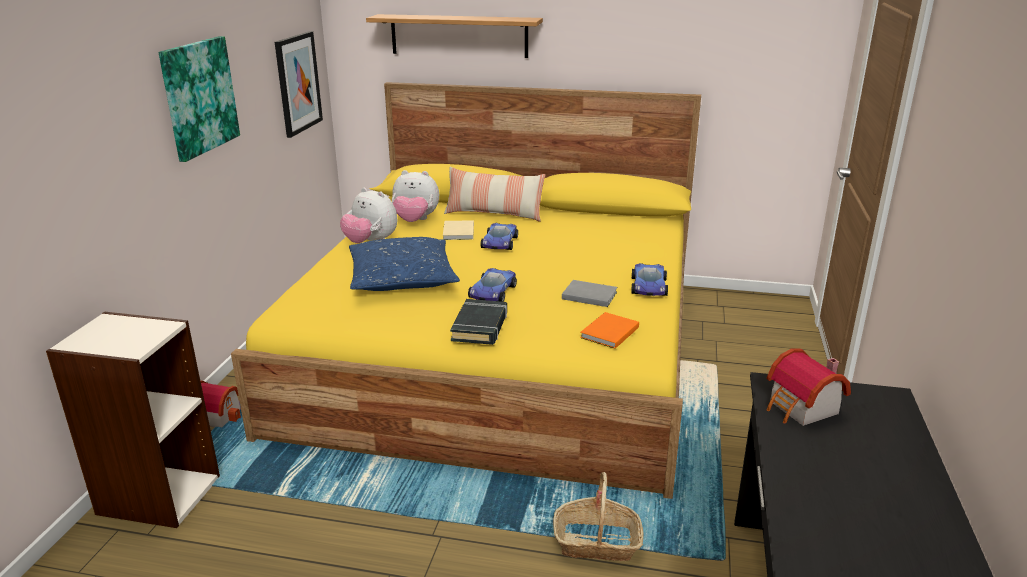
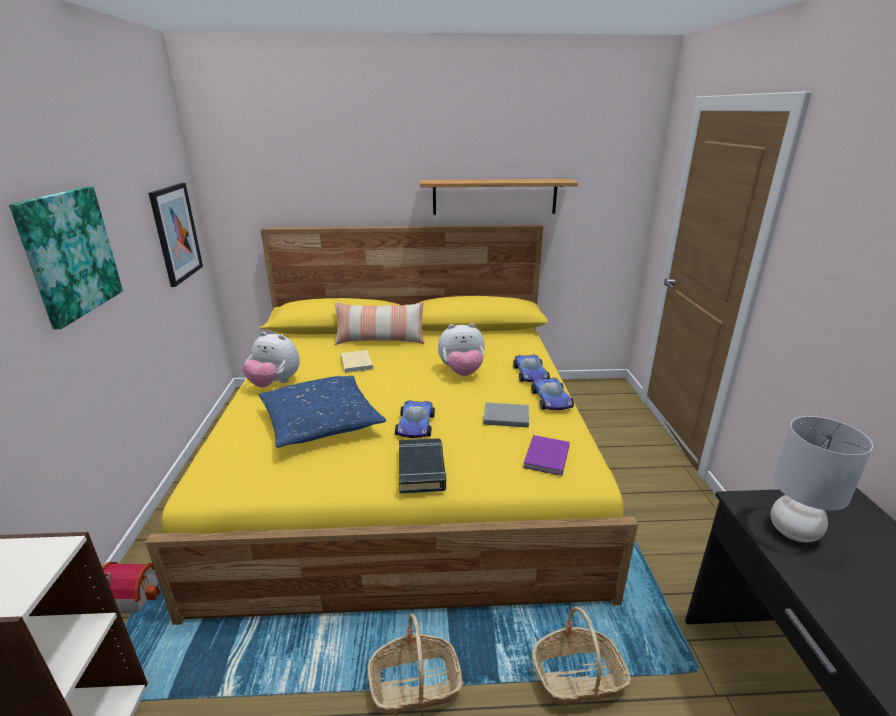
camera: 15 degrees left, 0 degrees up
(415, 221) = (310, 355): plush toy -> plush toy (462, 372)
(442, 518) = (415, 684): none -> basket
(459, 36) = (328, 183): shelf -> shelf (494, 196)
(499, 243) = (399, 370): toy car -> toy car (530, 374)
(608, 333) = (545, 457): orange book -> purple book
(801, 409) = (794, 532): toy house -> grey table lamp

